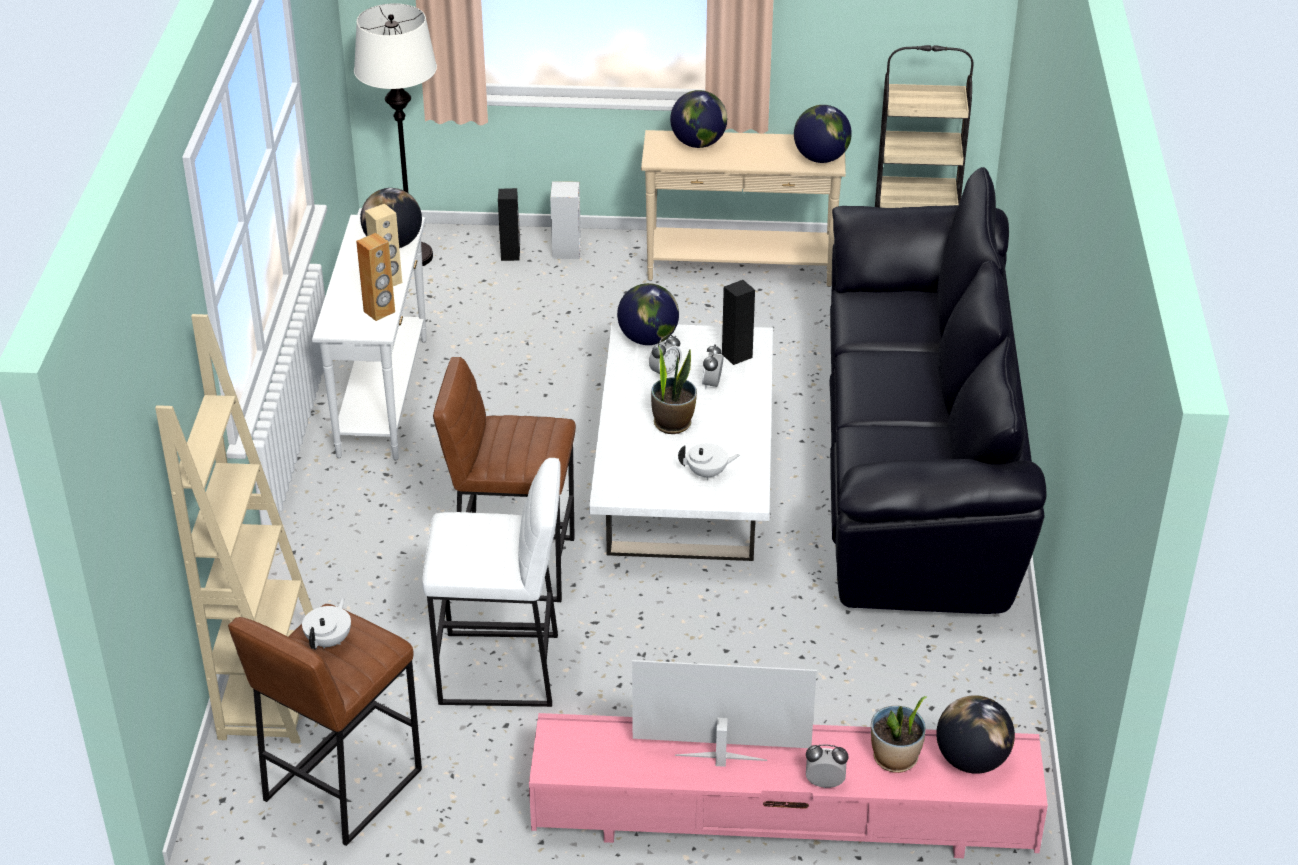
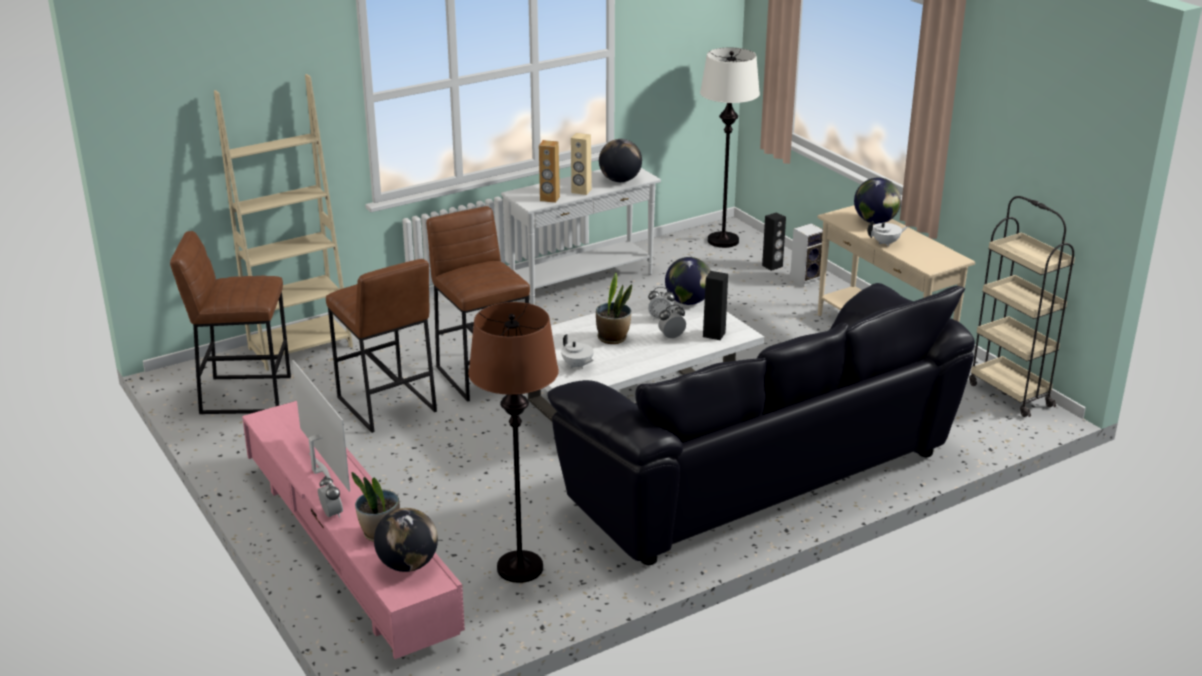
camera: 55 degrees right, 10 degrees down
(329, 640) = (242, 283): white teapot -> white teapot (886, 243)
(501, 669) = (387, 405): white stool -> brown stool
(821, 158) = (931, 262): globe -> none
(928, 702) = (519, 568): none -> brown floor lamp

